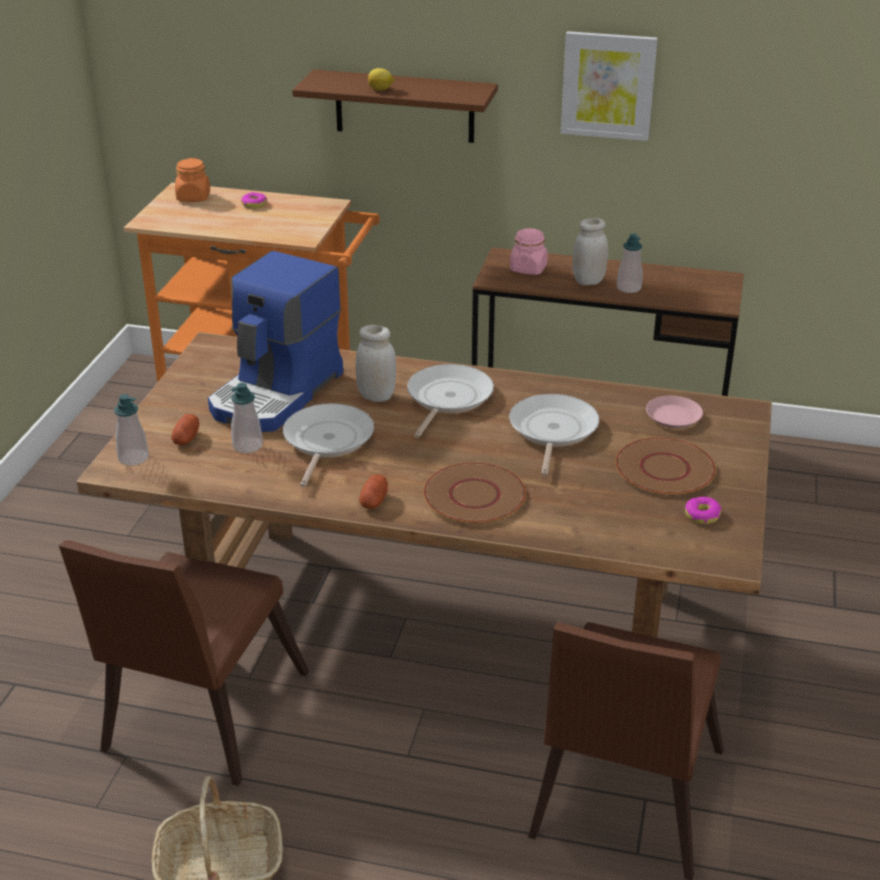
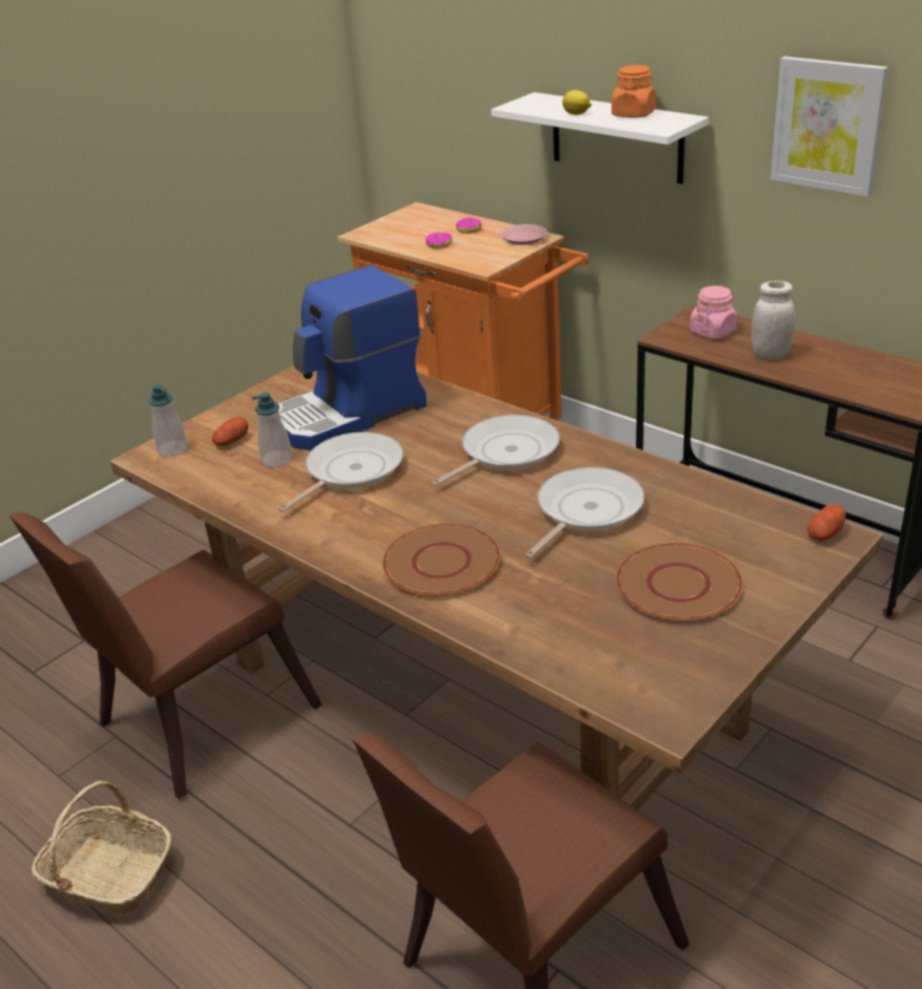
camera: 30 degrees right, 0 degrees up
(193, 197) = (421, 217): orange jar -> orange jar (633, 114)
(374, 501) = (338, 543): potato -> potato (825, 533)
(376, 396) = (438, 435): white jar -> none
(404, 106) = (616, 137): brown shelf -> white shelf
(628, 288) = (811, 370): soap dispenser -> none
(673, 416) = (741, 525): pink plate -> pink plate (524, 238)
(702, 515) = (676, 652): donut -> donut (439, 244)

